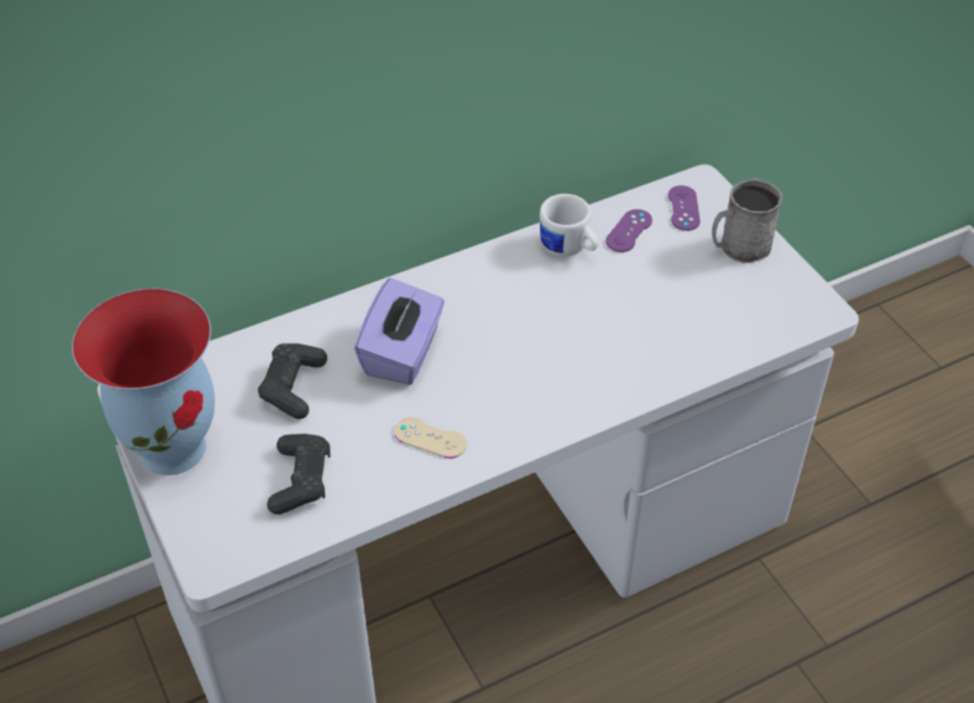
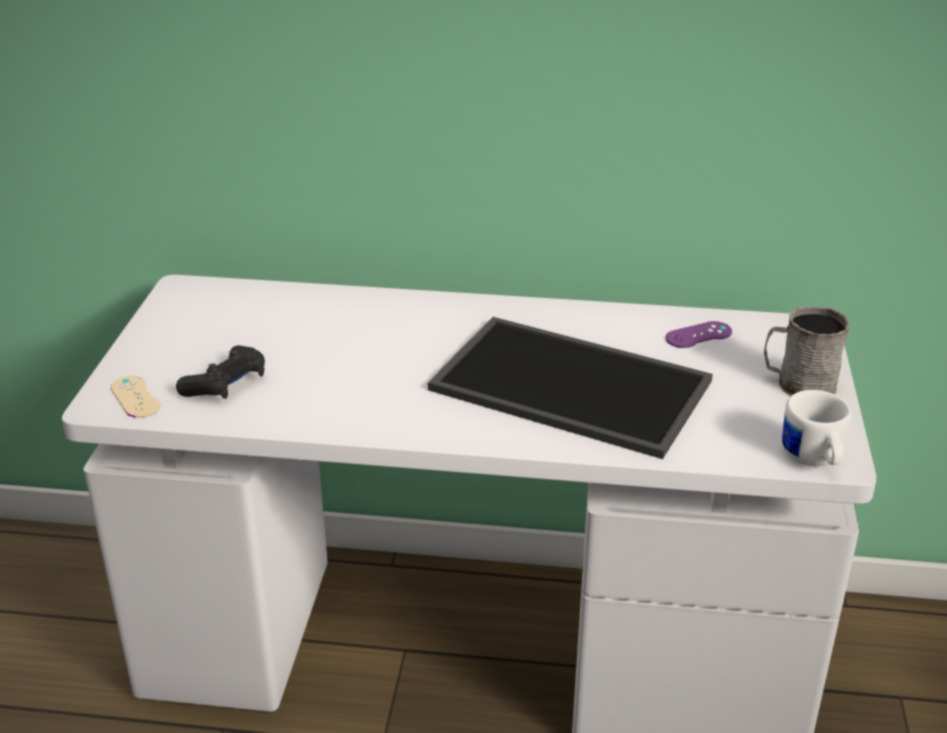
camera: 35 degrees right, 15 degrees down
(174, 447) = (166, 328): vase -> none
(293, 387) = (293, 328): black game controller -> none
(403, 353) = (401, 340): purple tissue box -> none
(430, 438) = (356, 400): beige game controller -> beige game controller (135, 397)
(569, 249) = (627, 327): white mug -> white mug (813, 460)
(580, 336) = (566, 387): none -> tray
(683, 208) = (772, 338): purple game controller -> none

